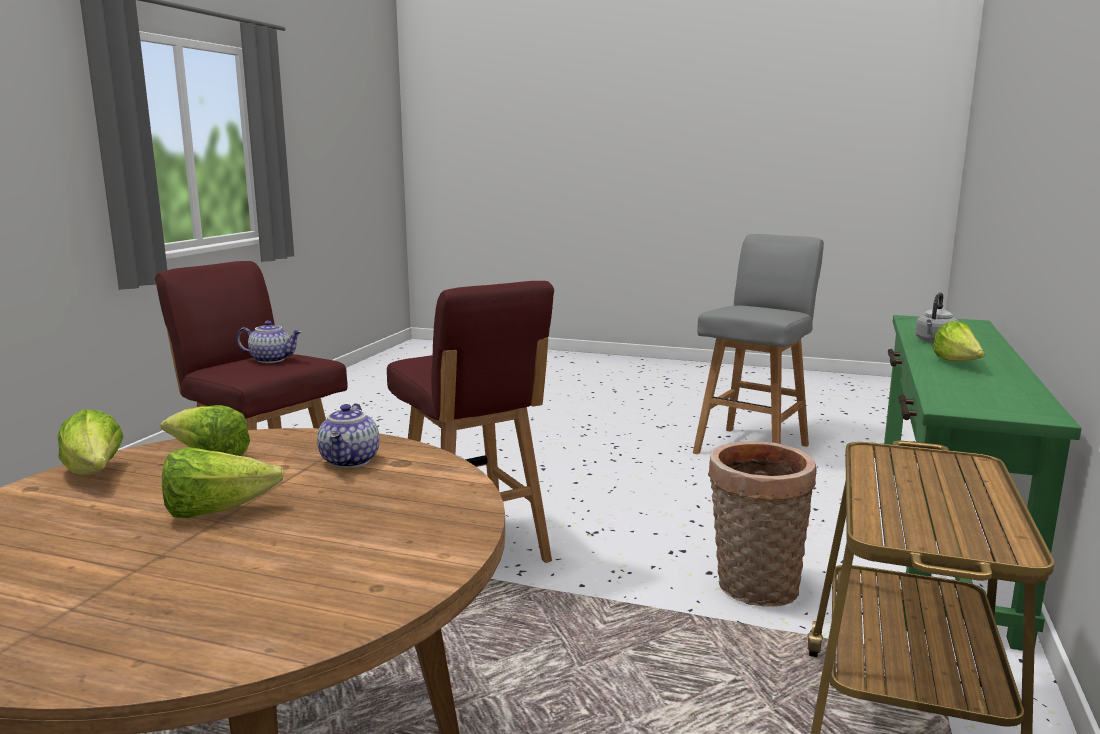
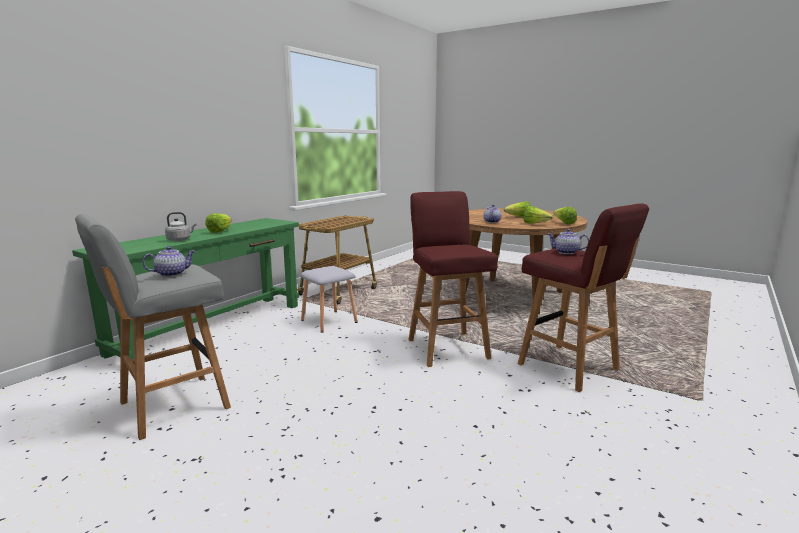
camera: 165 degrees left, 0 degrees up
(750, 307) = (172, 274): none -> teapot
(753, 588) = (329, 321): basket -> grey stool

